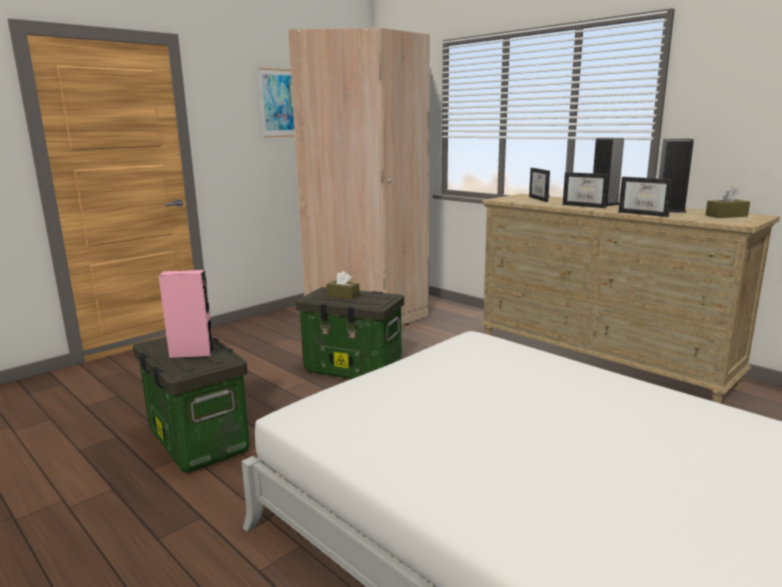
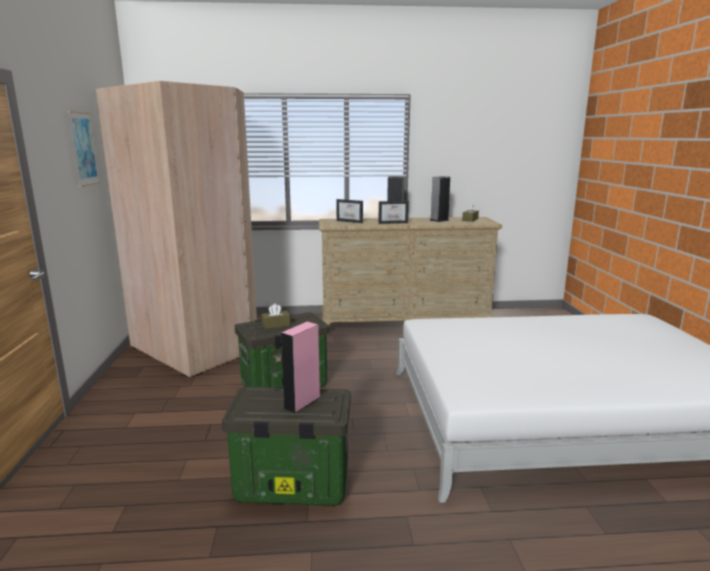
camera: 50 degrees left, 0 degrees up
(645, 214) = (438, 224): picture frame -> none

